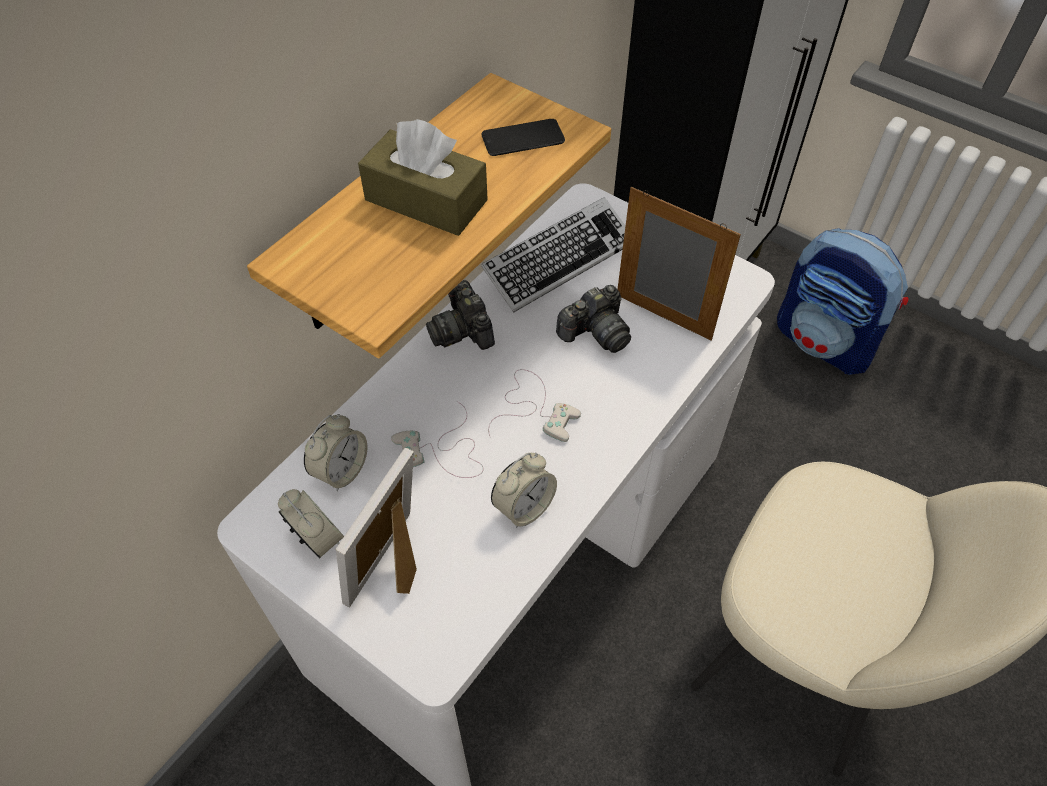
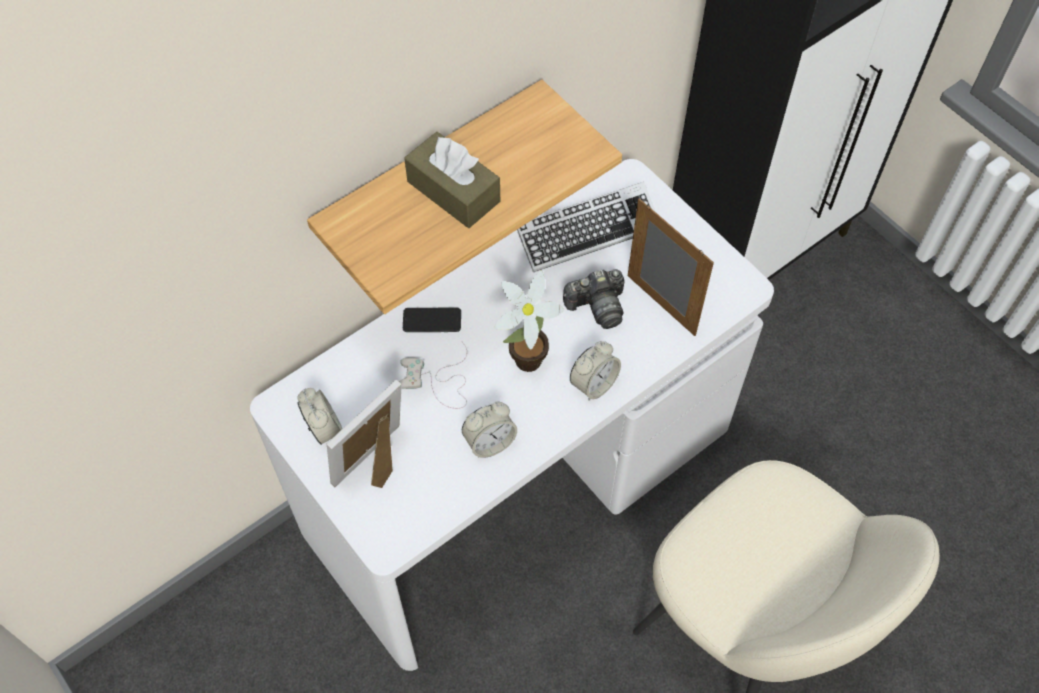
camera: 15 degrees right, 5 degrees up
(341, 470) = (355, 378): alarm clock -> alarm clock (593, 384)
(462, 330) = (485, 279): camera -> none
(523, 139) = (546, 150): phone -> phone (432, 320)
(534, 408) = (523, 362): white game controller -> potted plant
(825, 342) = (880, 341): backpack -> none

